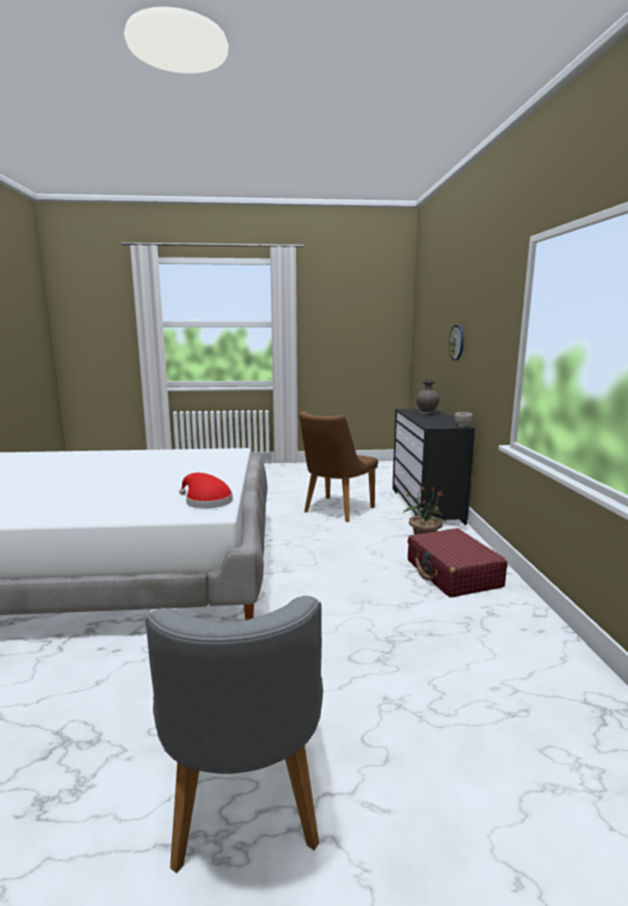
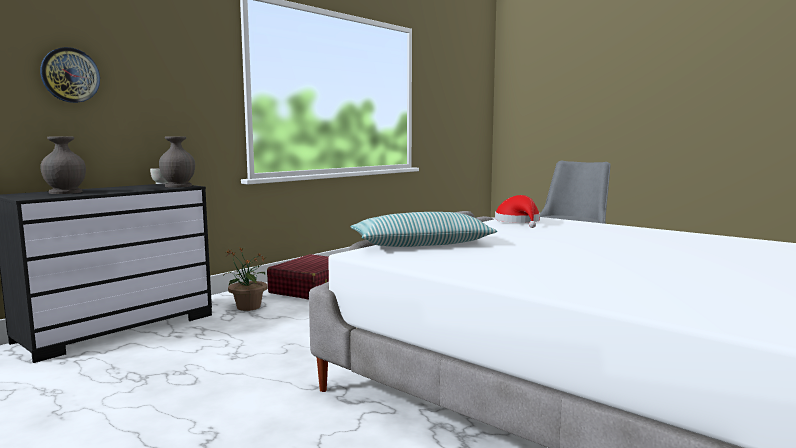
camera: 135 degrees left, 5 degrees down
(223, 460) = (422, 244): none -> pillow
(334, 511) = (211, 361): brown chair -> none
(435, 425) = (178, 186): none -> grey vase

